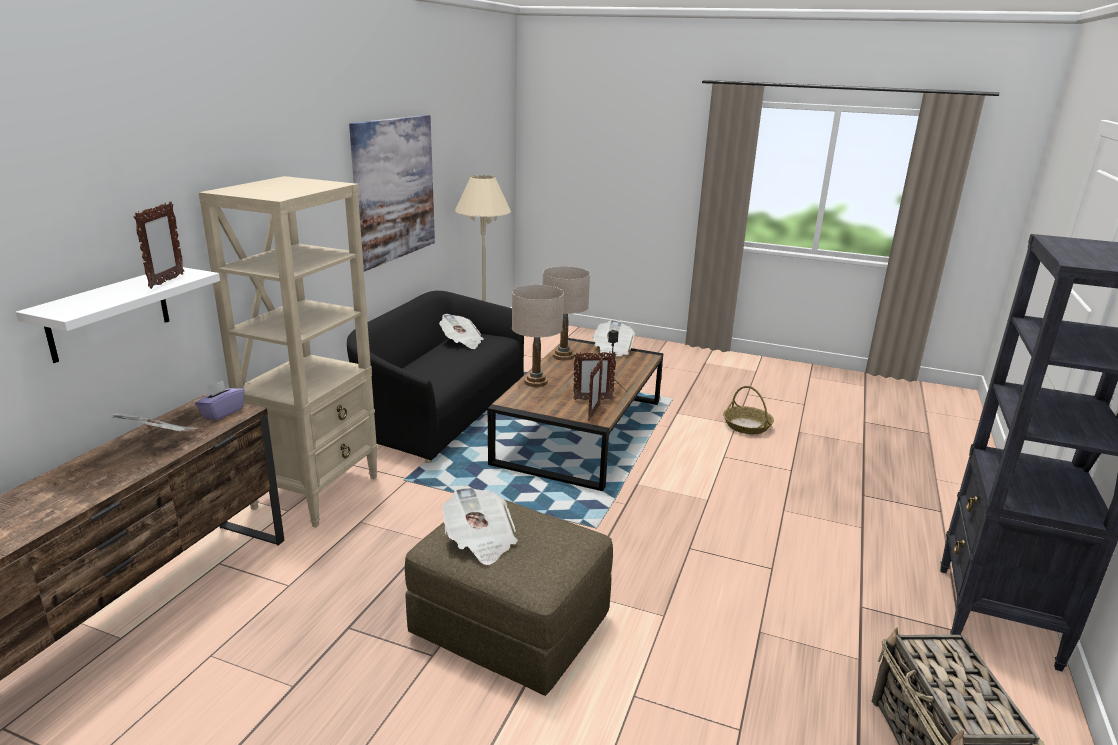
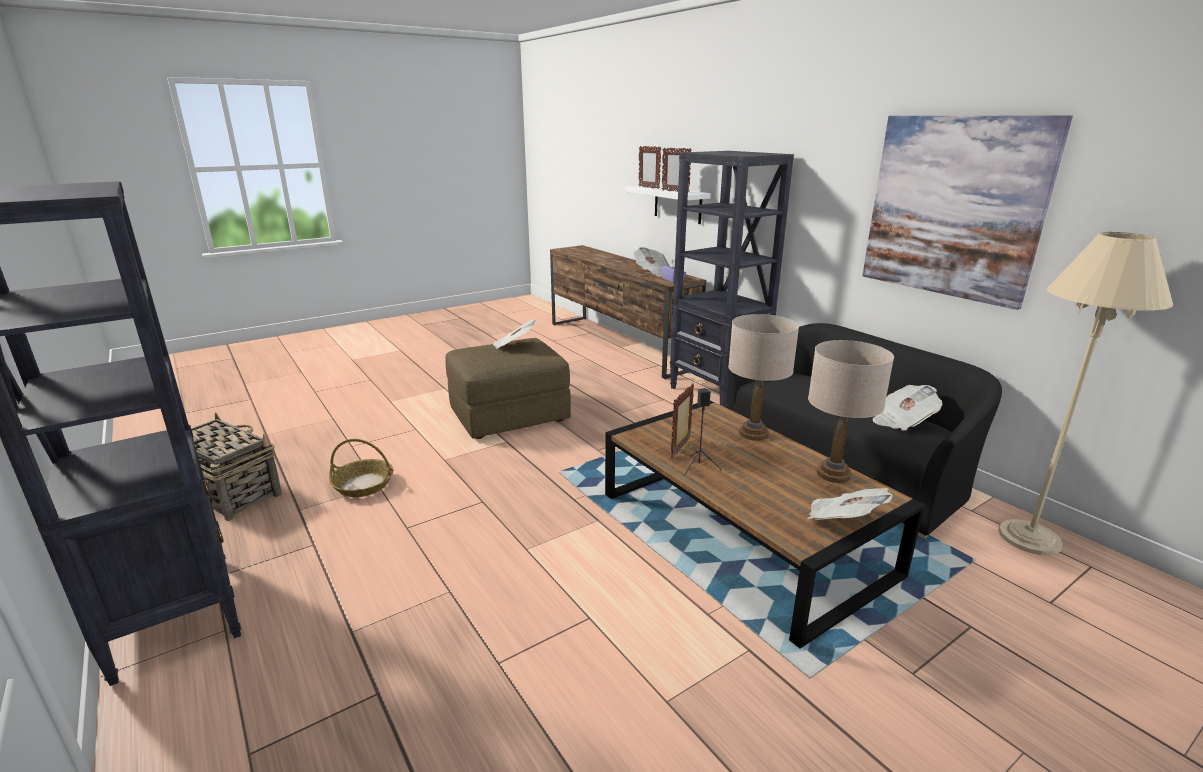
camera: 125 degrees right, 0 degrees up
(317, 492) = (717, 394): beige bookcase -> black bookcase
(593, 413) = (649, 438): picture frame -> picture frame (648, 187)
(747, 426) = (650, 712): basket -> basket (363, 485)

